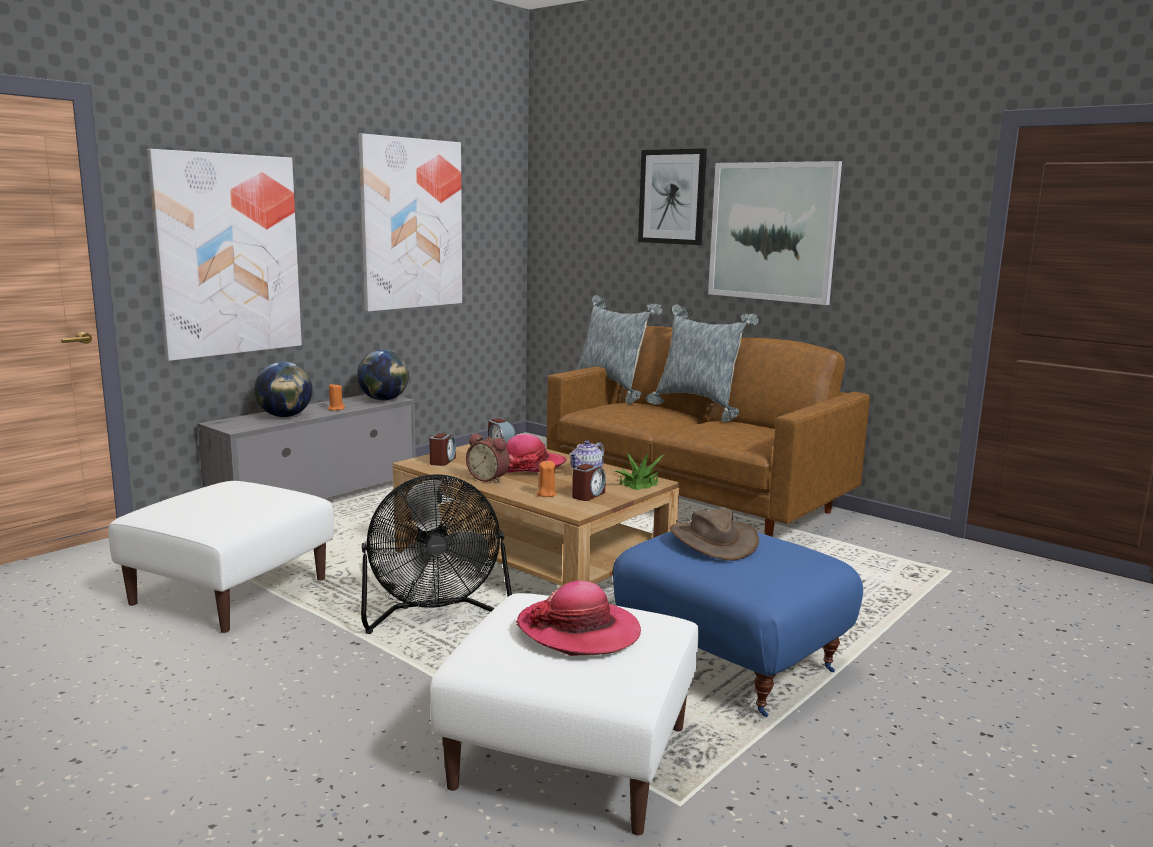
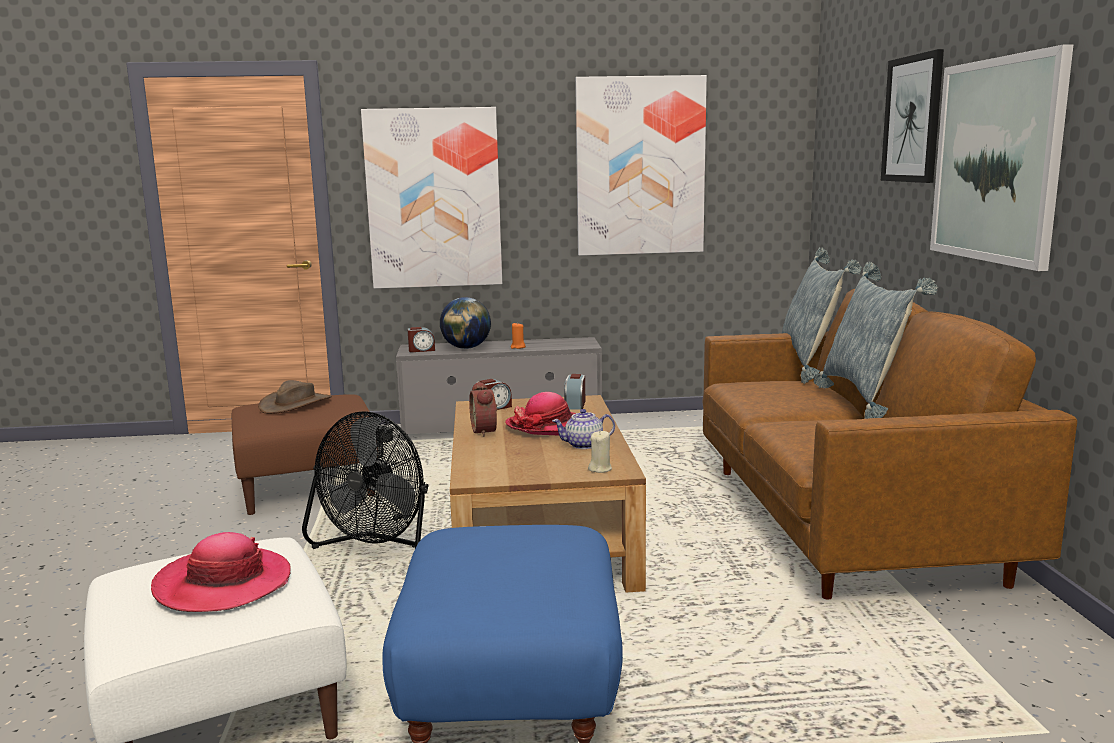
camera: 45 degrees right, 0 degrees up
(230, 591) = (308, 486): white ottoman -> brown ottoman
(384, 400) = (575, 344): globe -> none
(546, 494) = (491, 457): orange candle -> none
(588, 495) = (521, 467): alarm clock -> alarm clock (421, 350)
(639, 483) = (600, 469): potted plant -> beige candle
(713, 541) = (503, 546): brown hat -> brown hat (295, 404)

